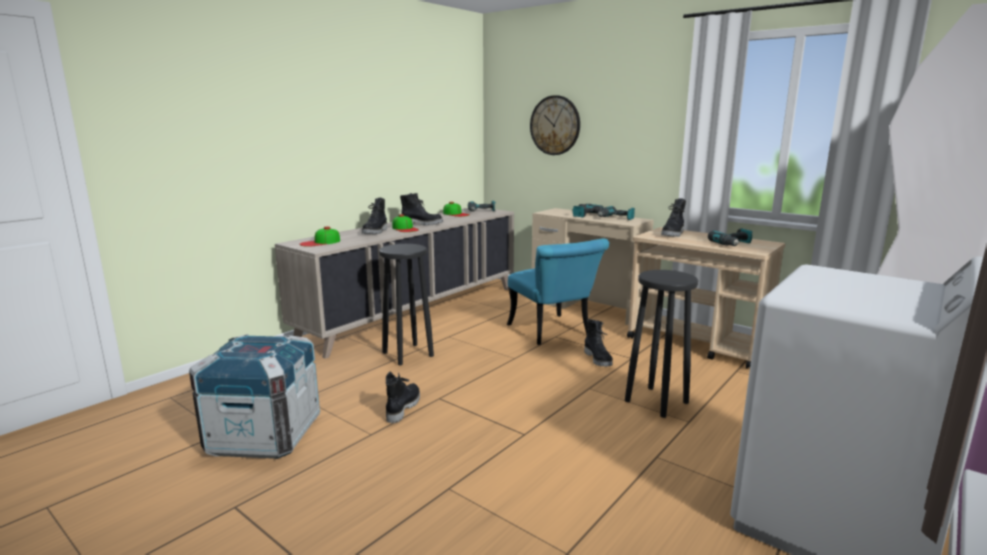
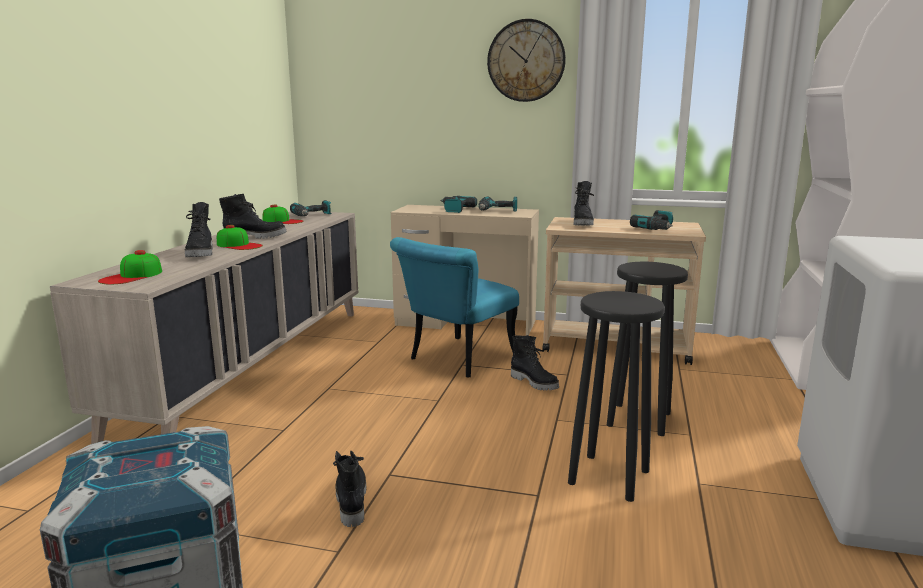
camera: 25 degrees left, 0 degrees up
(408, 354) = (292, 423): black stool -> black stool (610, 477)
(553, 333) = (456, 360): turquoise chair -> turquoise chair turned 90 degrees clockwise
(555, 125) = (400, 99): wall clock -> wall clock (526, 61)

